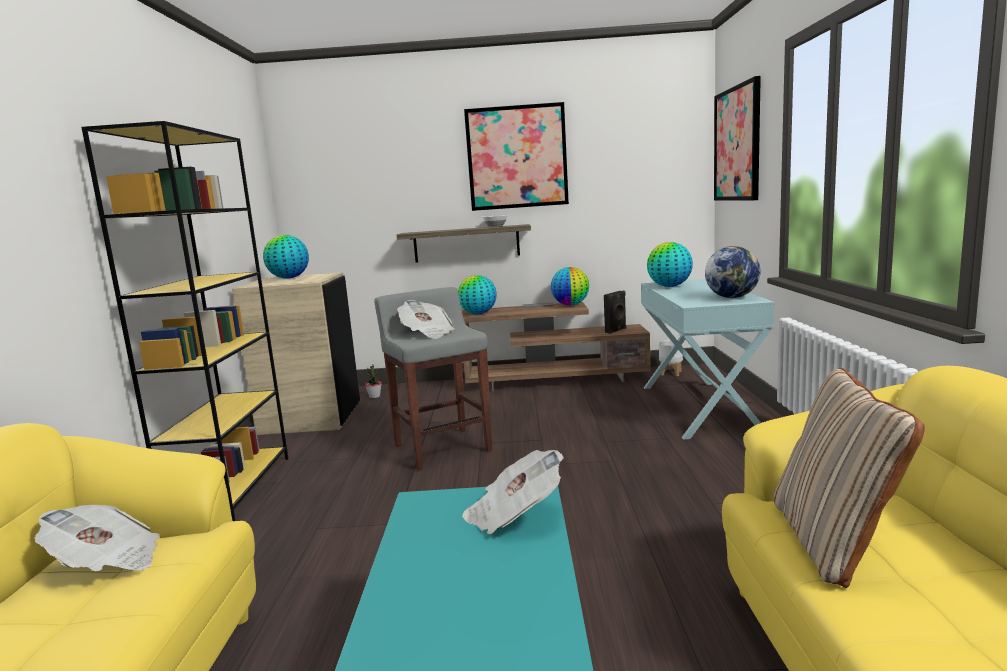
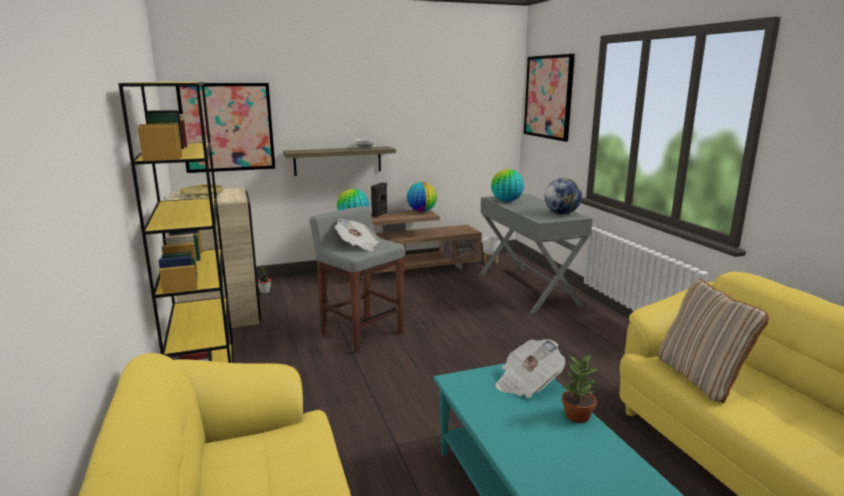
camera: 20 degrees left, 5 degrees up
(107, 563) = (252, 455): newspaper -> none
(289, 278) = (202, 194): globe -> yellow tray
(517, 157) = (381, 92): picture -> picture (227, 127)
(542, 571) = (576, 416): none -> potted plant
(616, 330) = (455, 231): black speaker -> black speaker (380, 214)
(699, 407) = (527, 288): turquoise desk -> grey desk

